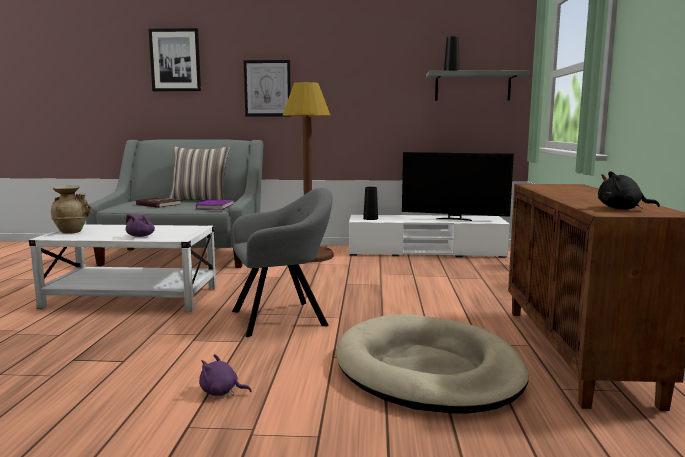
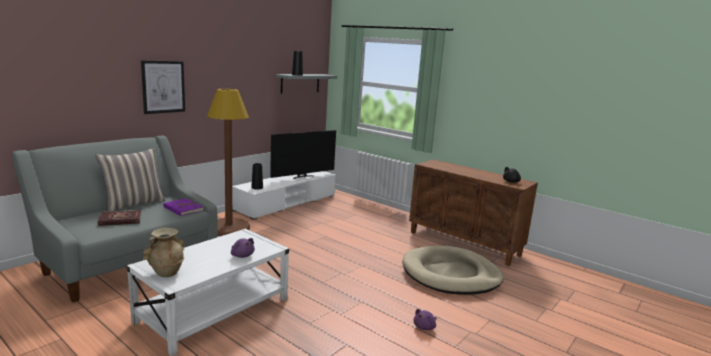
camera: 55 degrees left, 5 degrees up
(175, 60) = (65, 57): picture -> none
(283, 317) = (340, 278): grey armchair -> none

